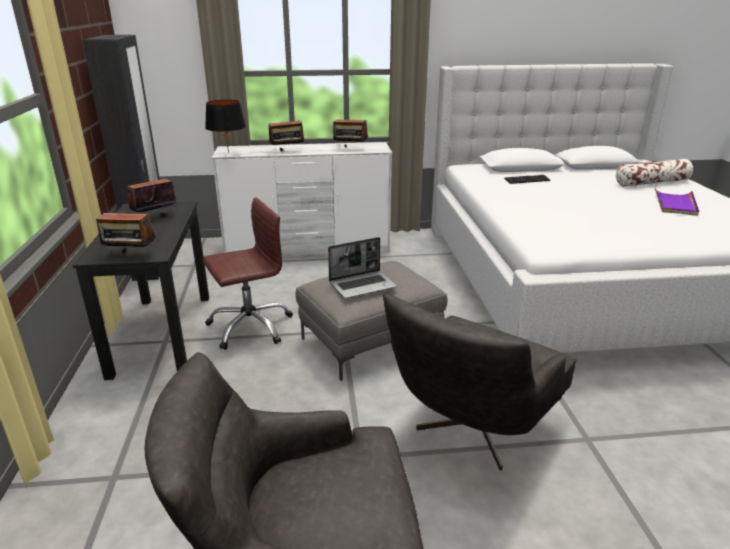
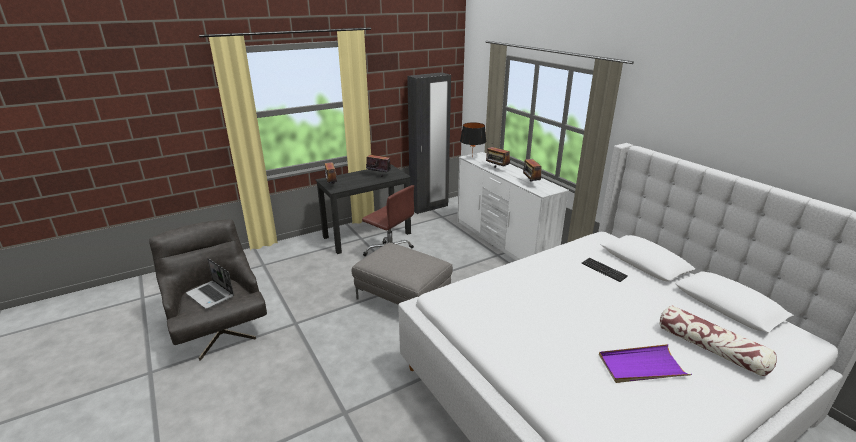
camera: 65 degrees right, 0 degrees up
(363, 285) = (391, 257): laptop -> laptop (211, 295)
(470, 432) = (330, 357): grey armchair -> none

